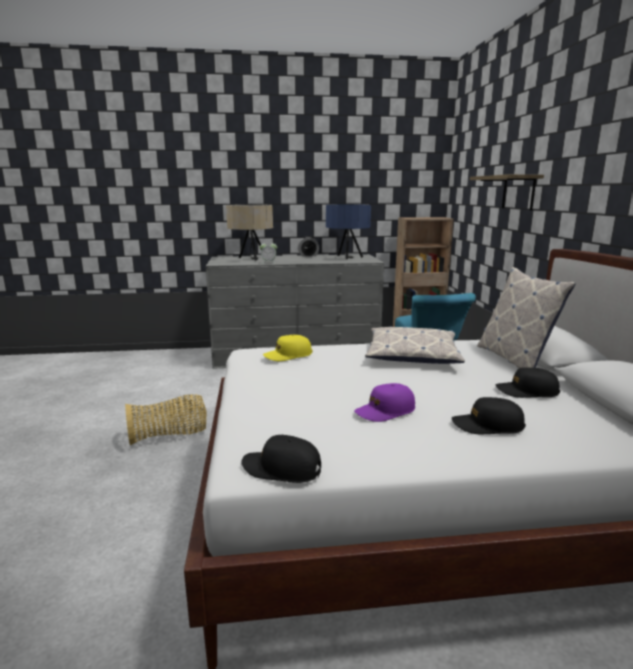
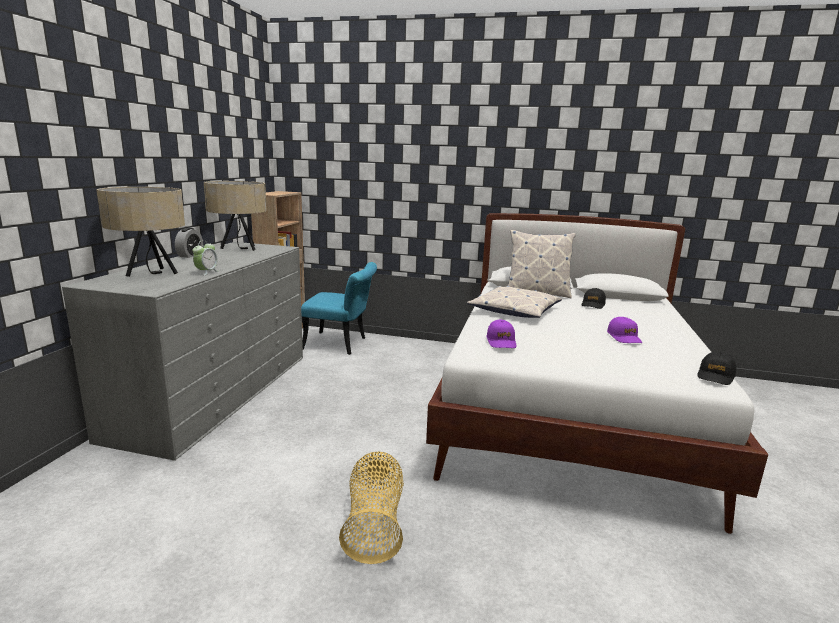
camera: 70 degrees left, 0 degrees up
(288, 355) = (501, 341): yellow cap -> purple cap
(347, 257) = (239, 249): blue table lamp -> beige table lamp
(487, 426) = (644, 322): black cap -> none
(518, 192) = (416, 169): shelf -> none

